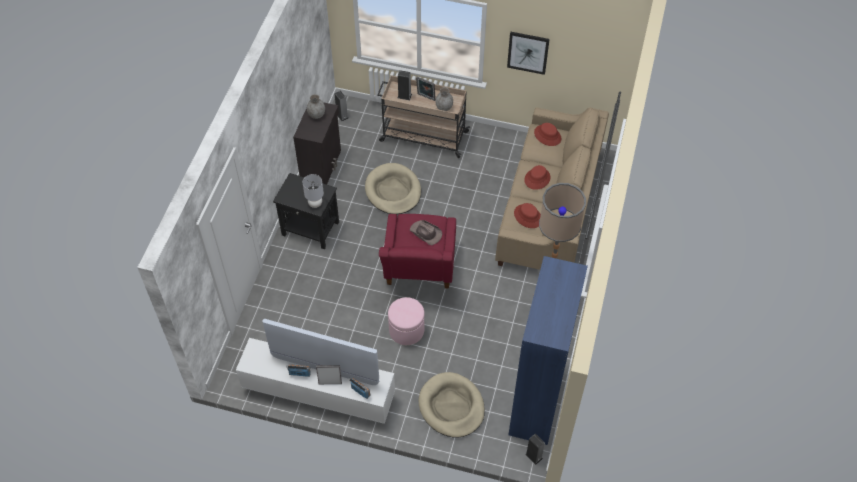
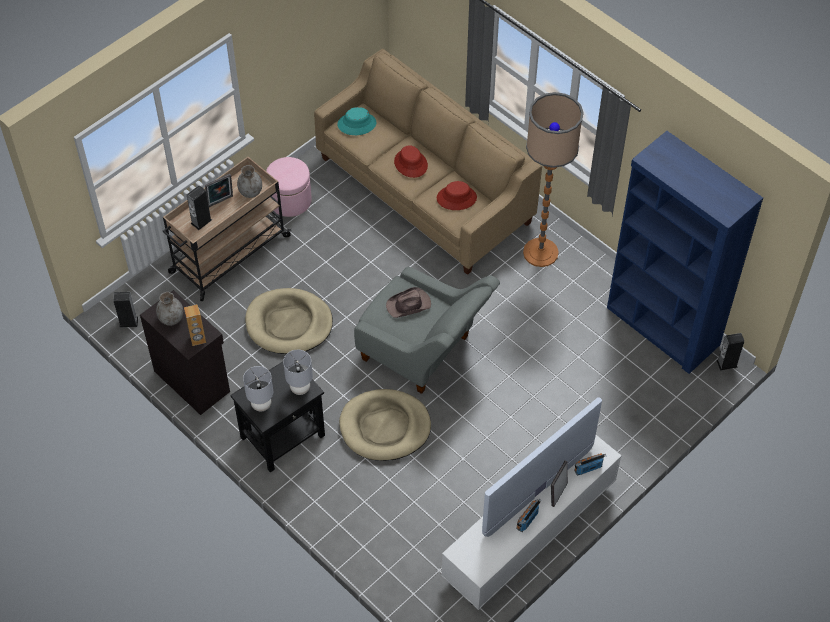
camera: 60 degrees left, 0 degrees up
(291, 190) = (261, 405): none -> grey table lamp
(310, 134) = (198, 339): none -> brown speaker
(406, 330) = (497, 404): pink ottoman -> pink ottoman (290, 200)
(419, 270) = (423, 353): red armchair -> grey armchair
(451, 406) = (624, 409): beige dog bed -> beige dog bed (385, 427)
(528, 52) = (284, 54): picture -> none
(547, 135) = (356, 124): red hat -> turquoise hat

